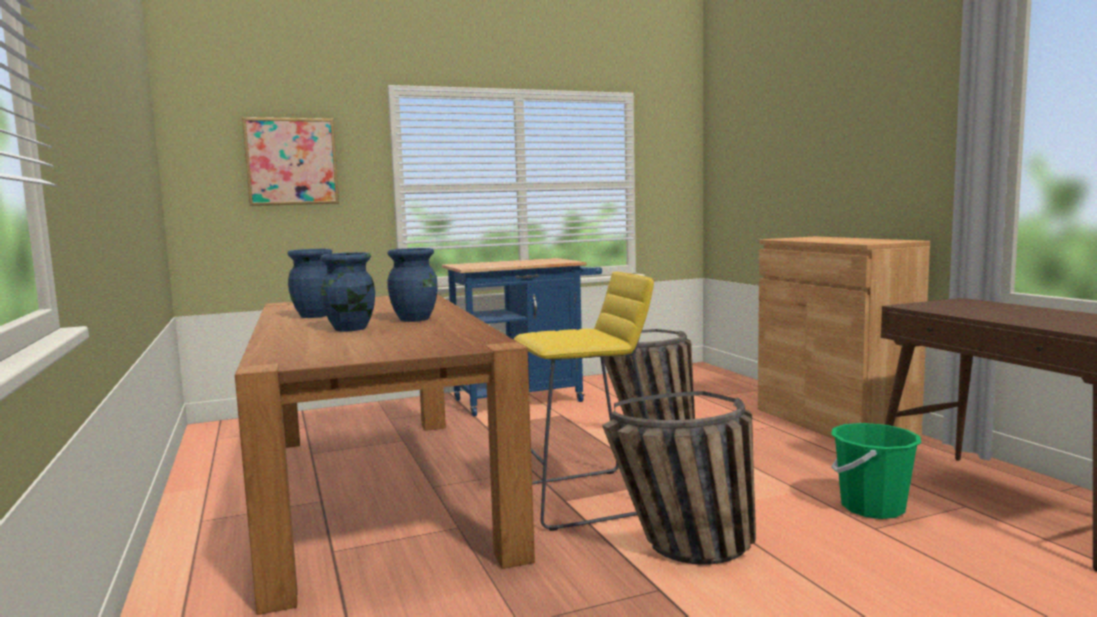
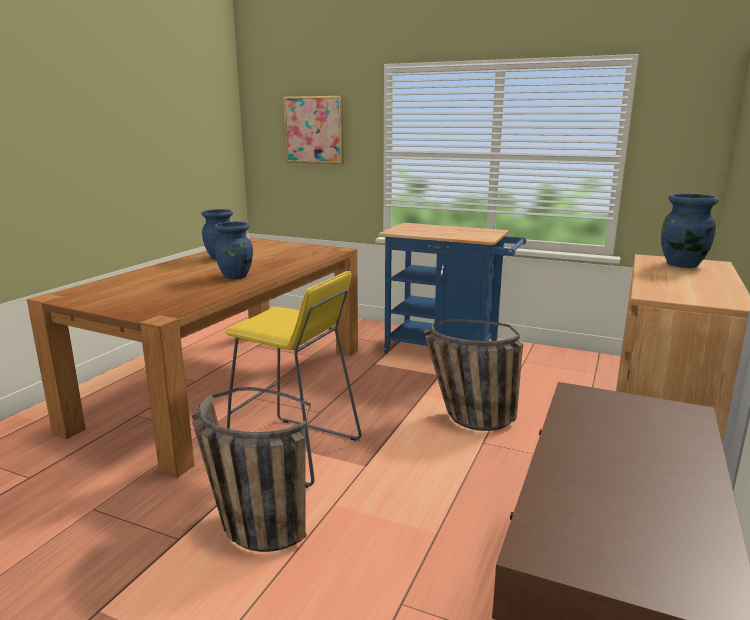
camera: 45 degrees right, 10 degrees up
(350, 329) = (183, 276): blue vase -> blue vase (682, 264)
(872, 507) = (450, 587): green bucket -> none

